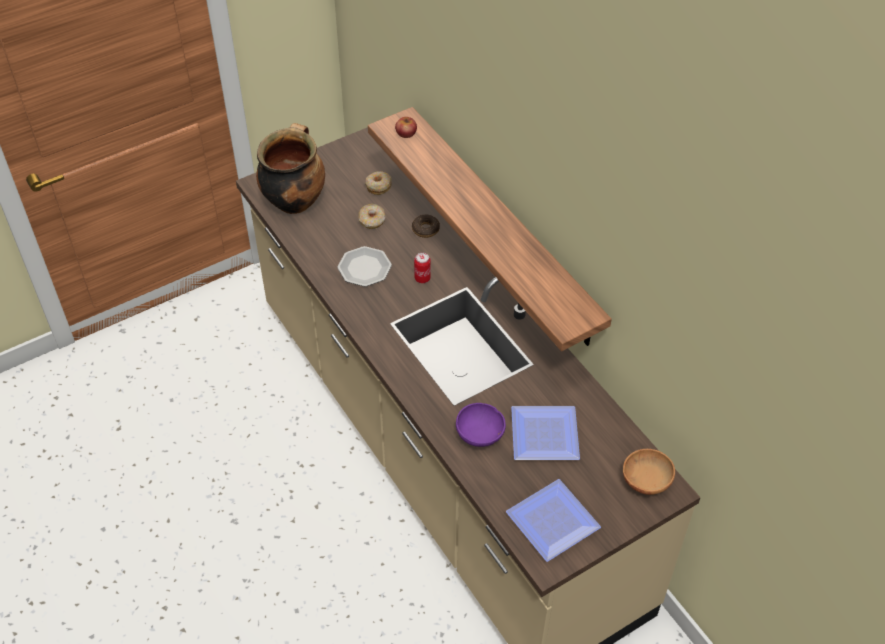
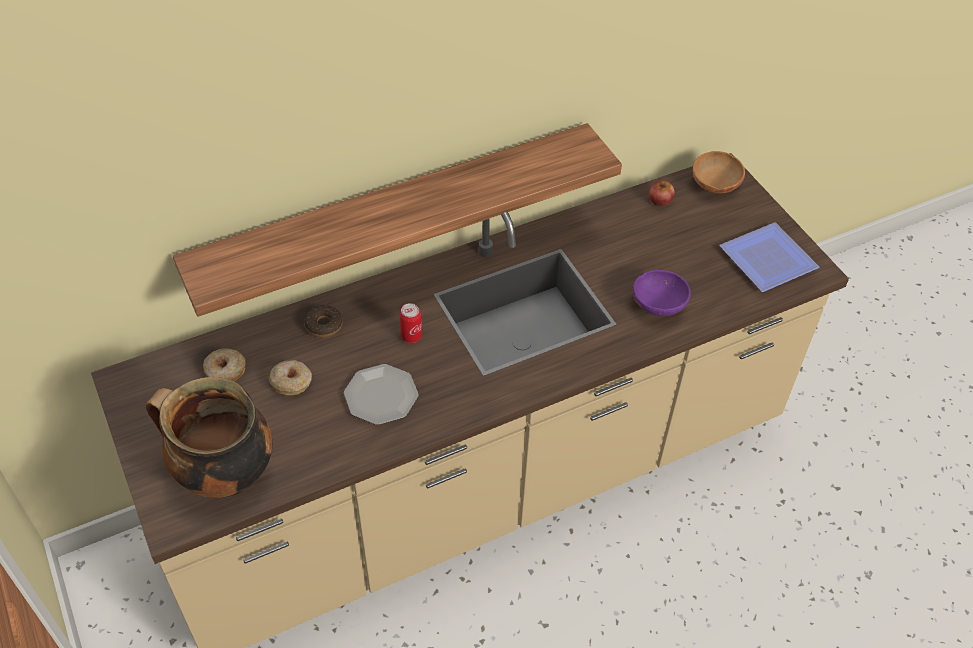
camera: 85 degrees left, 0 degrees up
(406, 133) = (229, 265): apple -> apple (660, 200)
(547, 437) = (661, 250): plate -> none

